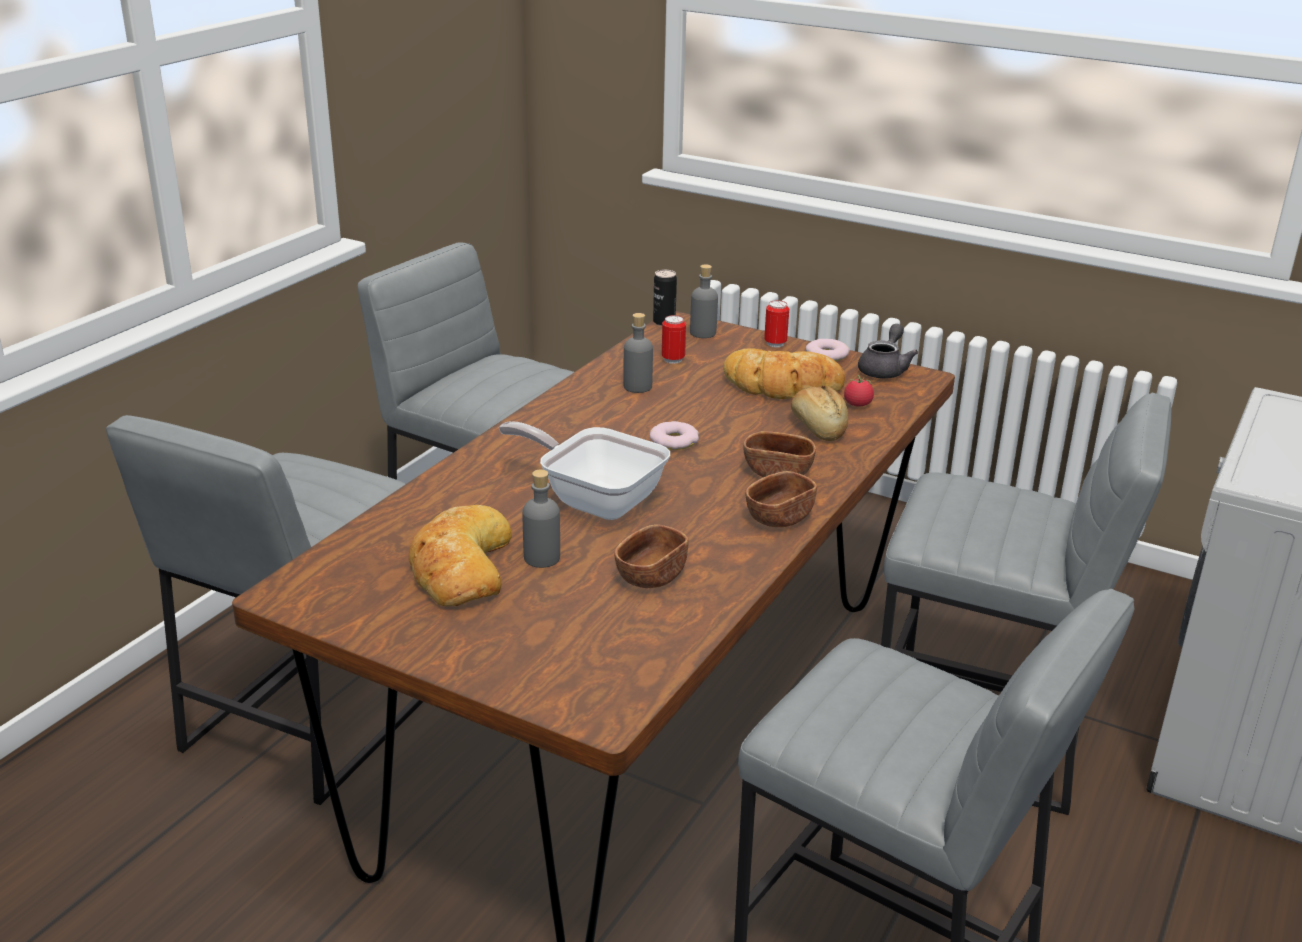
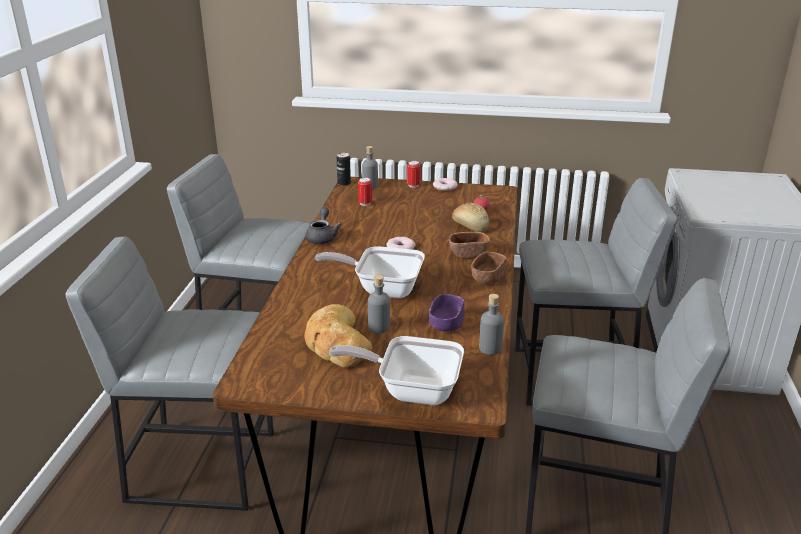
camera: 20 degrees left, 0 degrees up
(306, 722) = (199, 466): grey chair -> grey chair turned 90 degrees clockwise
(516, 664) = (411, 390): none -> frying pan
(637, 387) = (357, 221): grey bottle -> grey bottle (490, 348)
(651, 576) = (446, 324): brown bowl -> purple bowl
(782, 385) = (434, 207): bread -> none
(884, 369) = (480, 189): grey teapot -> grey teapot (322, 237)

